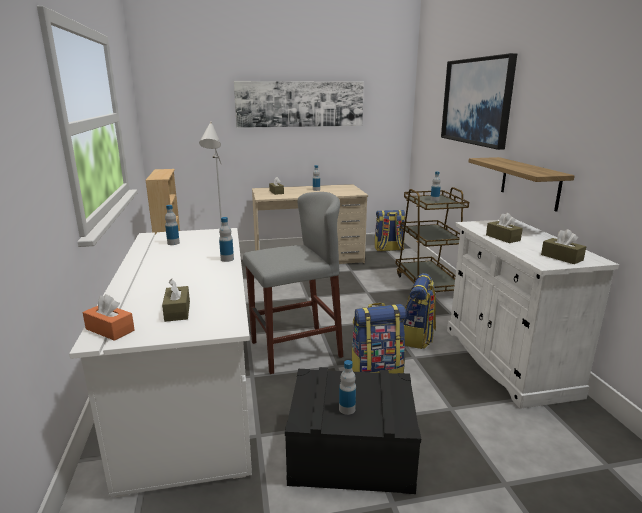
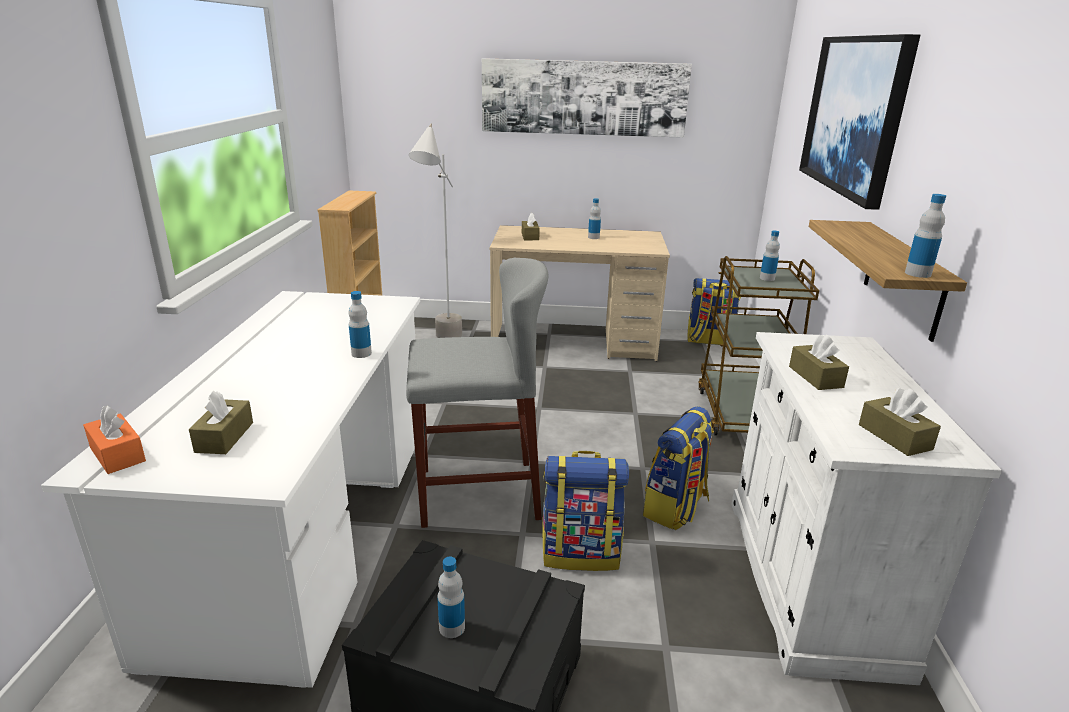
camera: 15 degrees right, 5 degrees up
(173, 243) = (312, 314): bottle -> bottle (917, 273)

